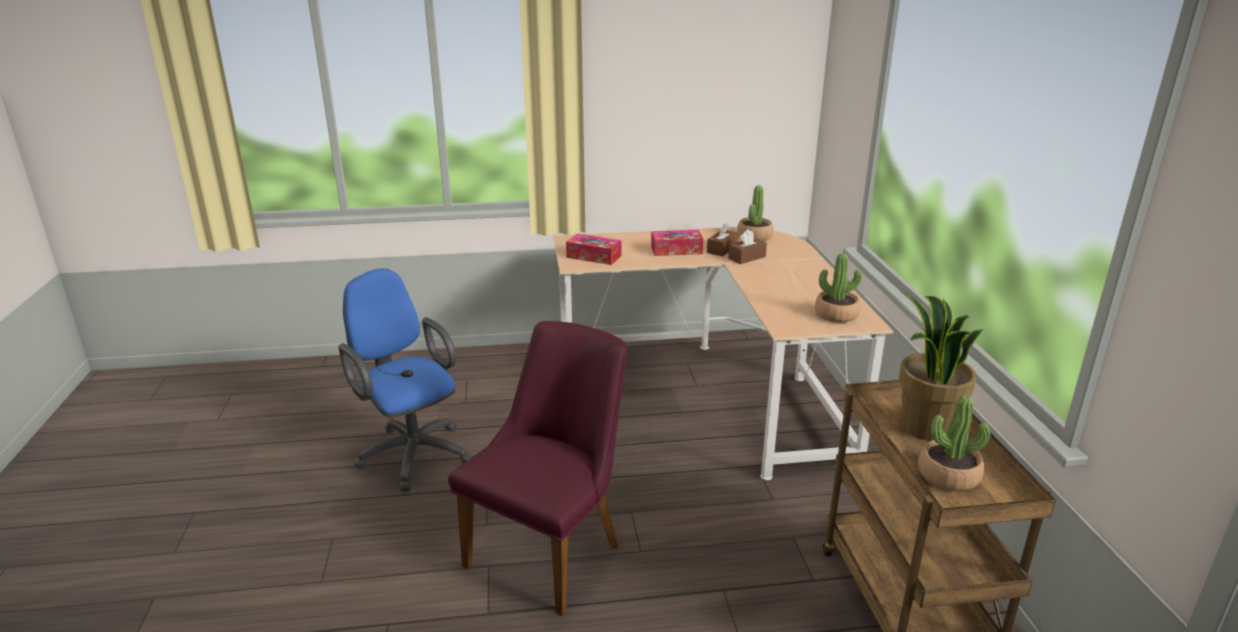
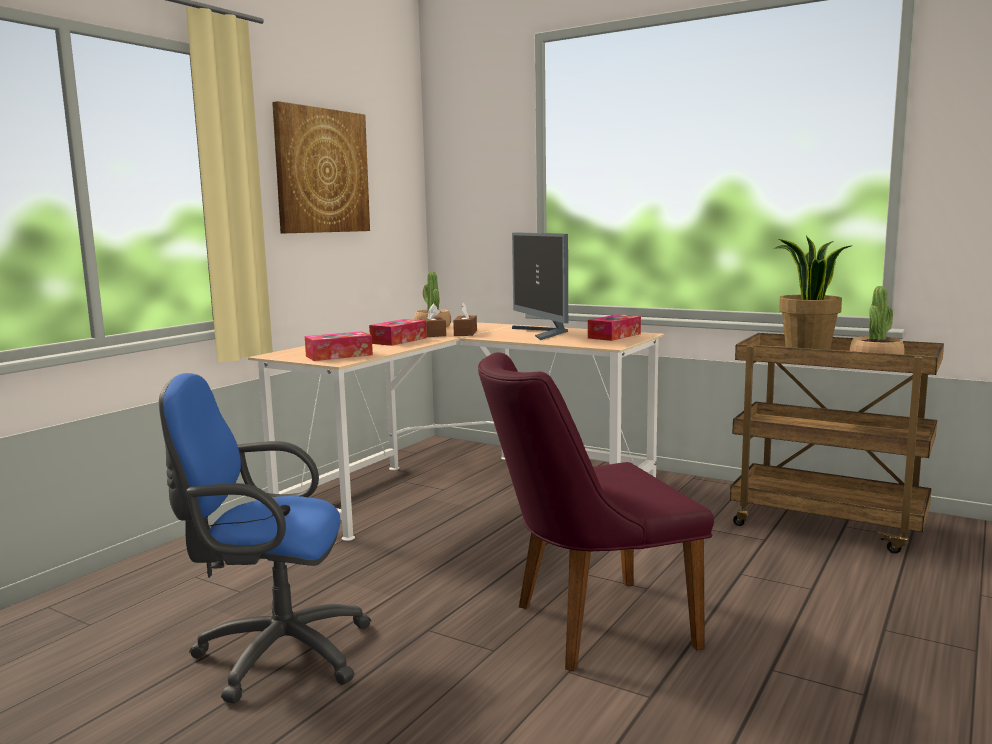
camera: 50 degrees left, 15 degrees down
(553, 548) = (587, 626): purple chair -> purple chair turned 90 degrees counterclockwise
(672, 78) = (321, 171): none -> picture
(797, 283) = (543, 333): none -> monitor
(836, 315) = (614, 336): potted plant -> tissue box

